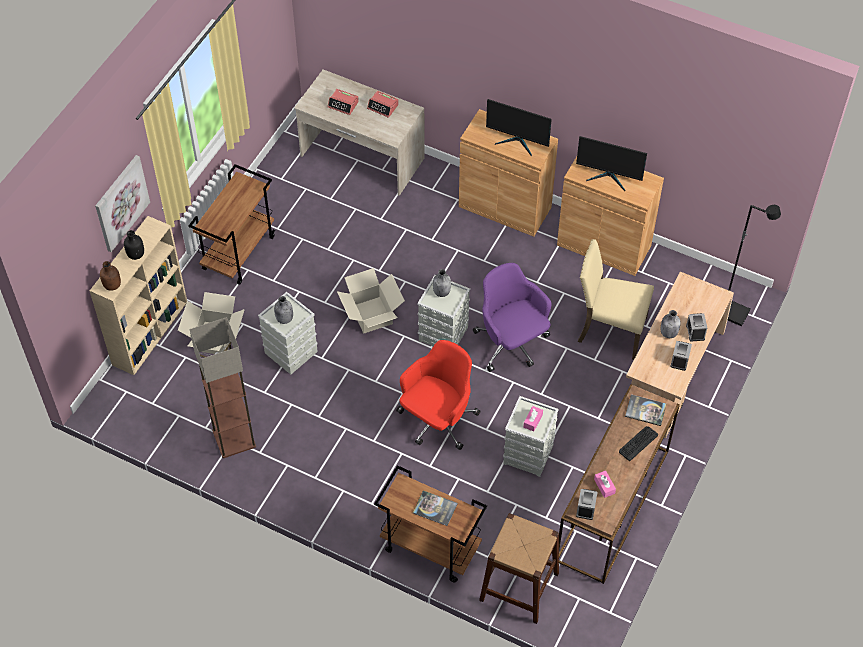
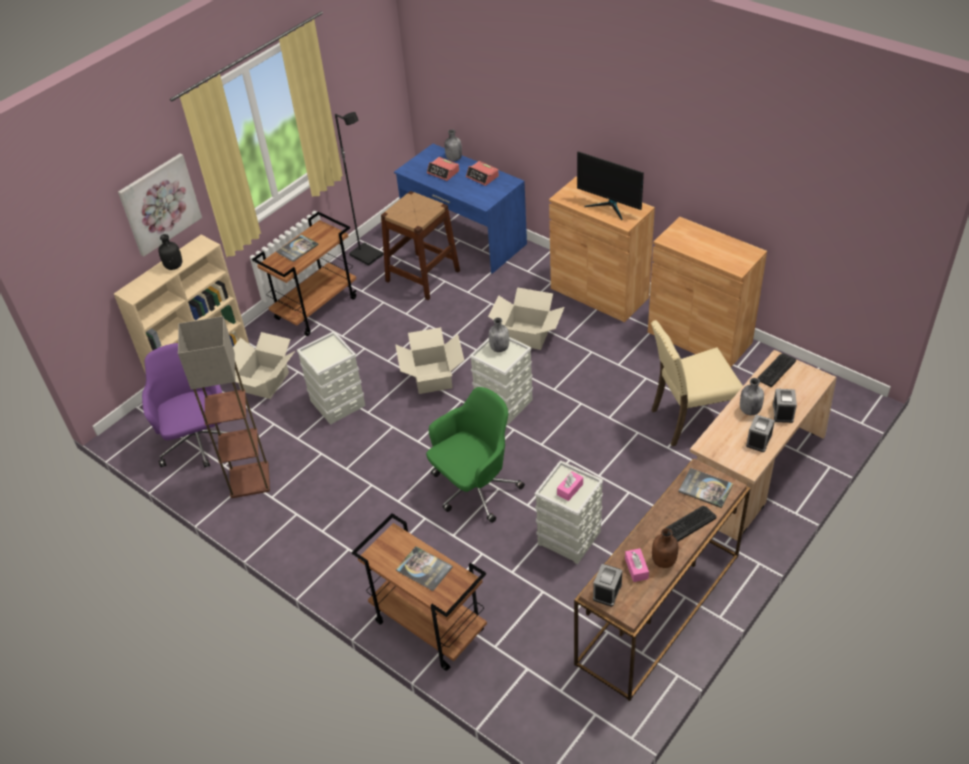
camera: 15 degrees right, 10 degrees down
(113, 285) = (138, 291): brown bottle -> brown bottle (664, 561)
(226, 207) = (297, 248): none -> book
(284, 319) = (323, 356): grey bottle -> grey bottle (453, 158)
(362, 158) = (464, 238): beige desk -> blue desk
(437, 421) = (474, 489): red office chair -> green office chair
(448, 261) = (527, 335): none -> cardboard box
(511, 344) = (576, 421): purple office chair -> purple office chair (199, 442)
(519, 586) = (523, 688): brown stool -> brown stool (422, 276)
(609, 177) = (704, 245): monitor -> none
(610, 330) = (691, 420): beige chair -> beige chair turned 45 degrees counterclockwise
(684, 291) = (776, 370): none -> keyboard
(733, 312) = (838, 417): black floor lamp -> black floor lamp (367, 255)

